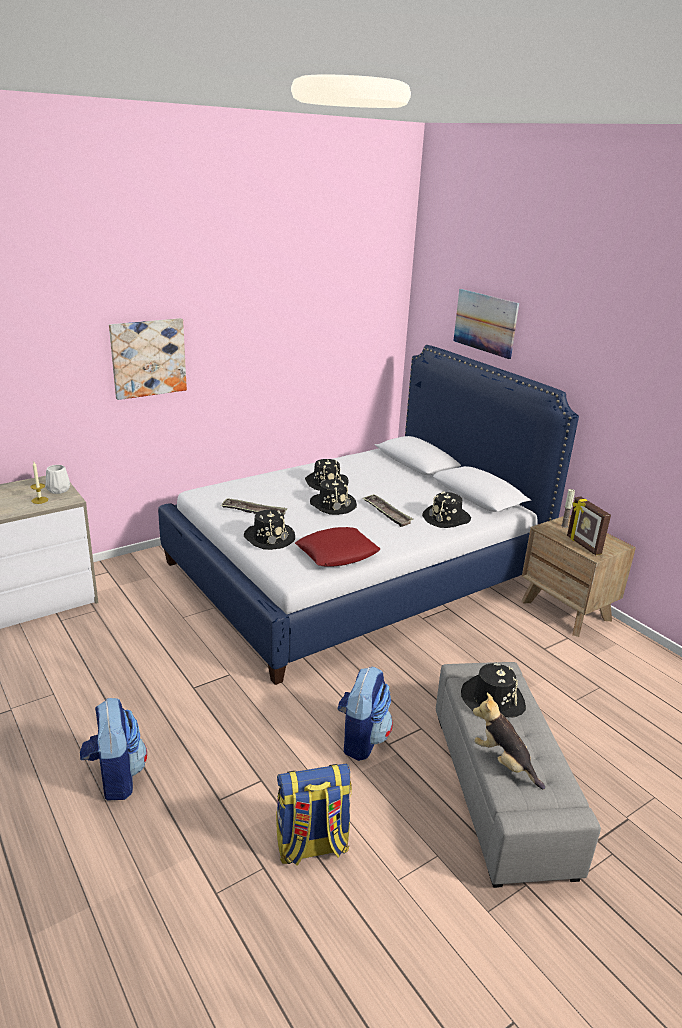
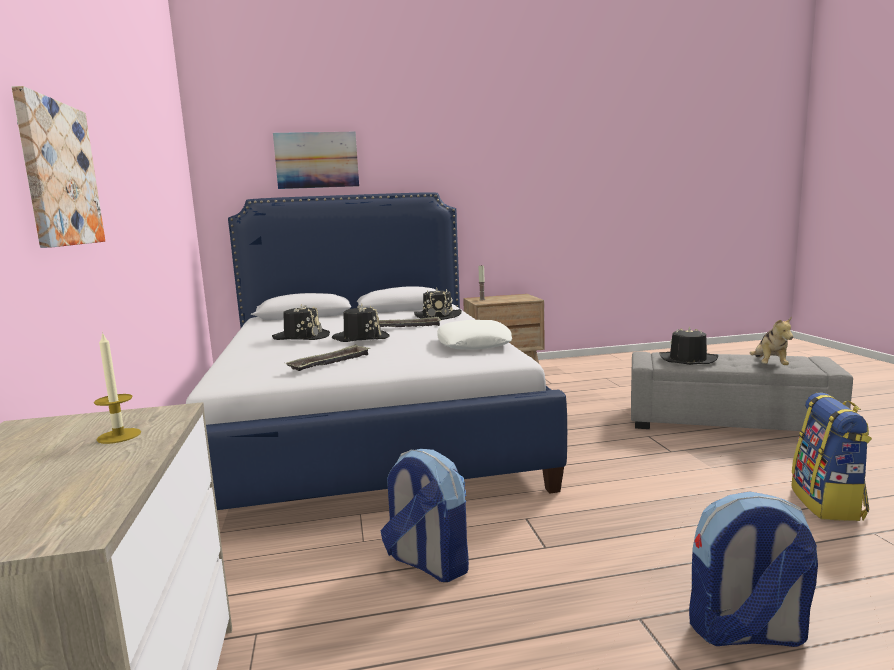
camera: 65 degrees left, 15 degrees down
(58, 490) = (97, 421): white vase -> none
(269, 537) = (409, 361): black hat -> none
(337, 553) = (473, 343): red pillow -> white pillow
(361, 739) = (663, 461): backpack -> backpack (427, 563)
(504, 762) = (769, 366): plush toy -> plush toy turned 60 degrees counterclockwise
(583, 545) = (516, 299): picture frame -> none

